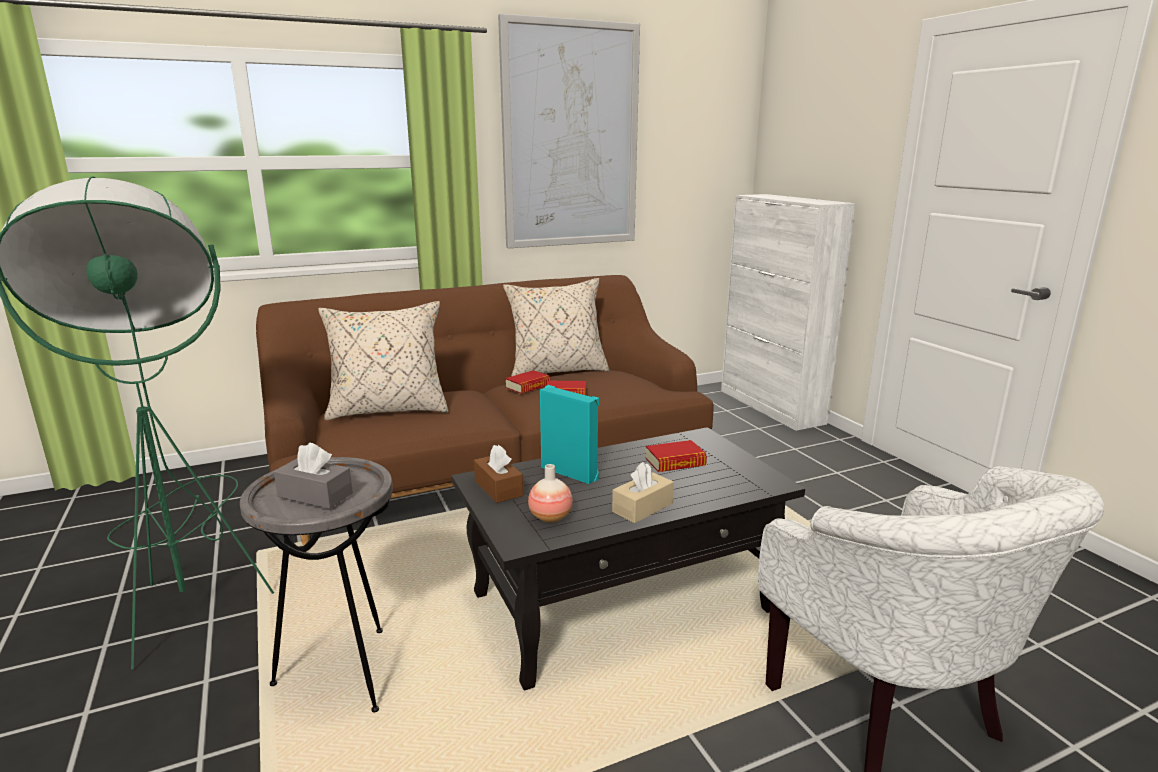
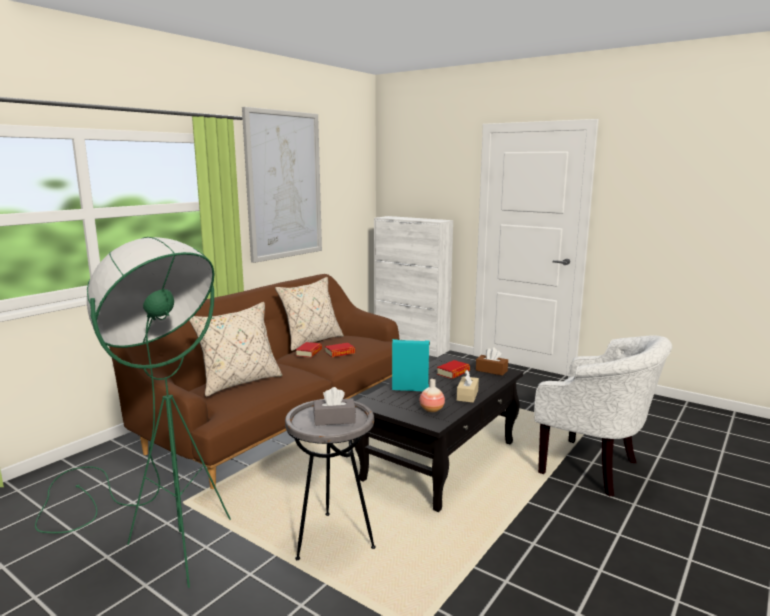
camera: 30 degrees left, 5 degrees down
(498, 488) = (385, 404): brown tissue box -> brown tissue box (491, 370)

